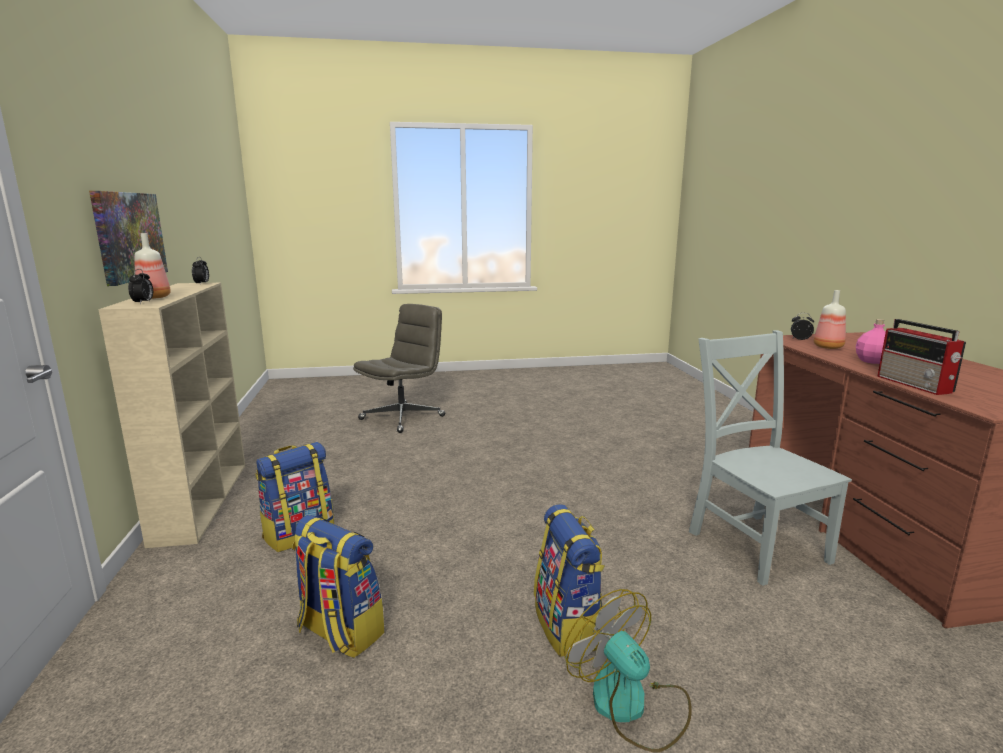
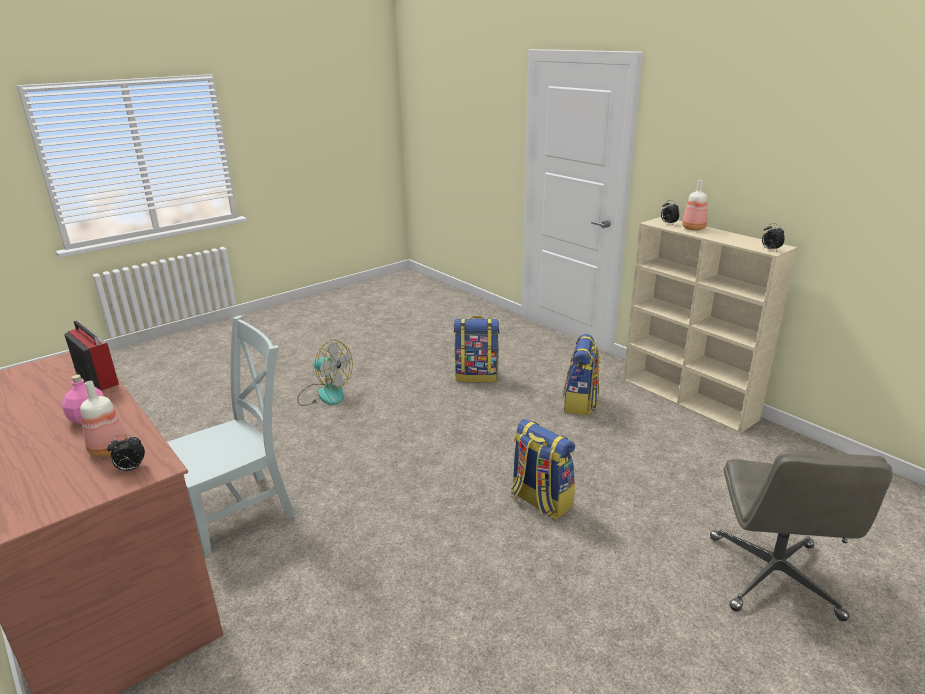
camera: 150 degrees right, 10 degrees up
(129, 236) = (741, 185): picture -> none
(569, 627) = (366, 411): backpack -> backpack (540, 501)
(754, 543) = (242, 511): grey chair -> grey chair turned 75 degrees counterclockwise

